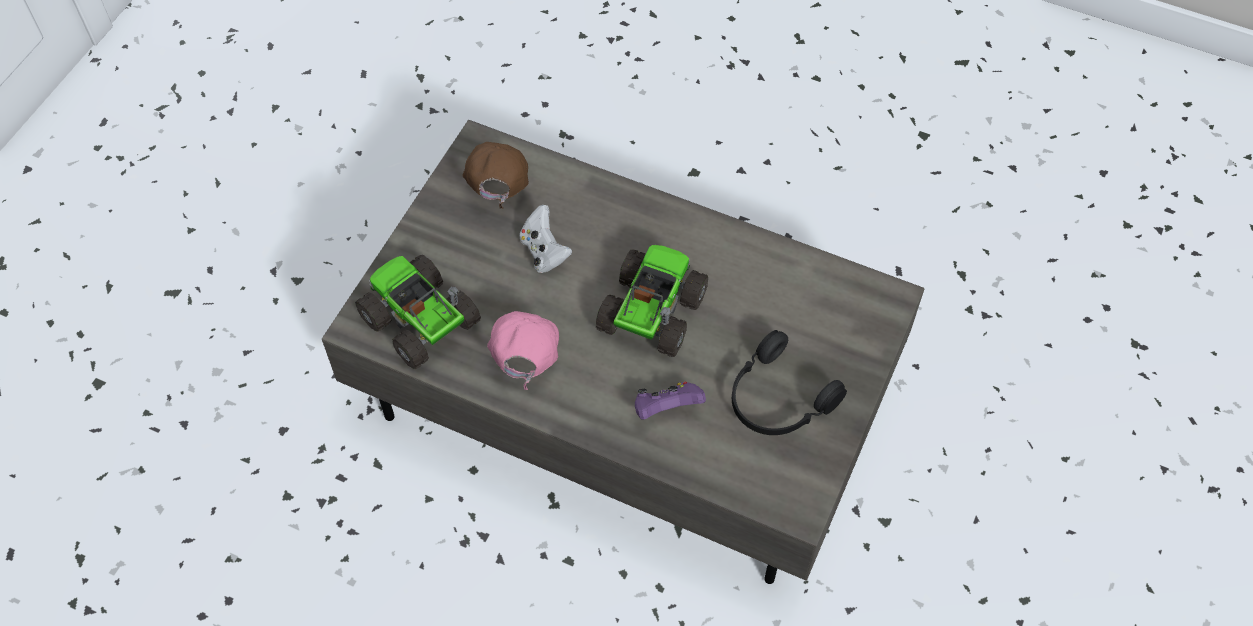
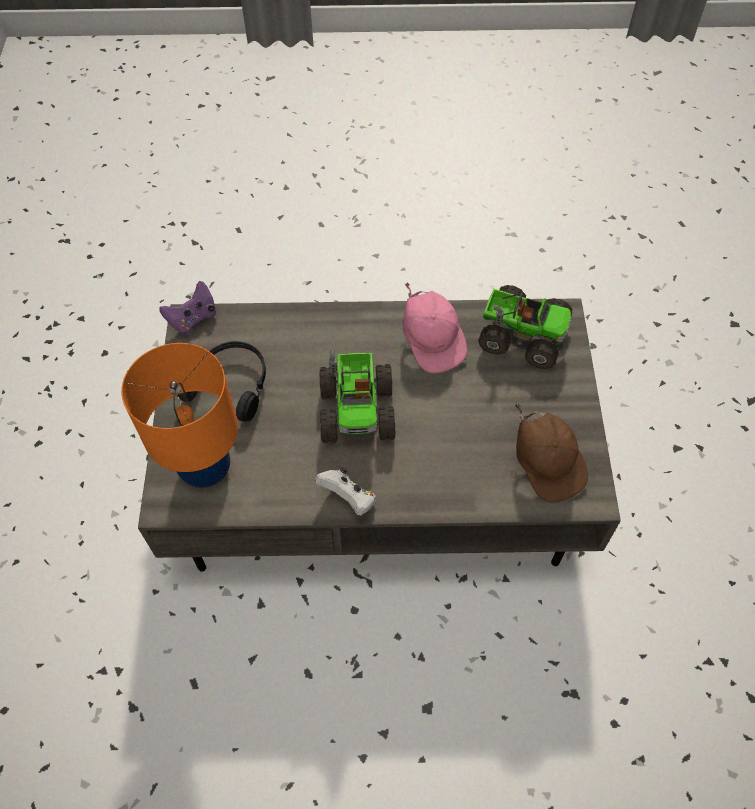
camera: 155 degrees right, 0 degrees up
(544, 252) = (469, 424): white game controller -> white game controller (348, 498)
(666, 409) = (310, 346): purple game controller -> purple game controller (193, 319)
(838, 319) = (204, 467): none -> orange table lamp

